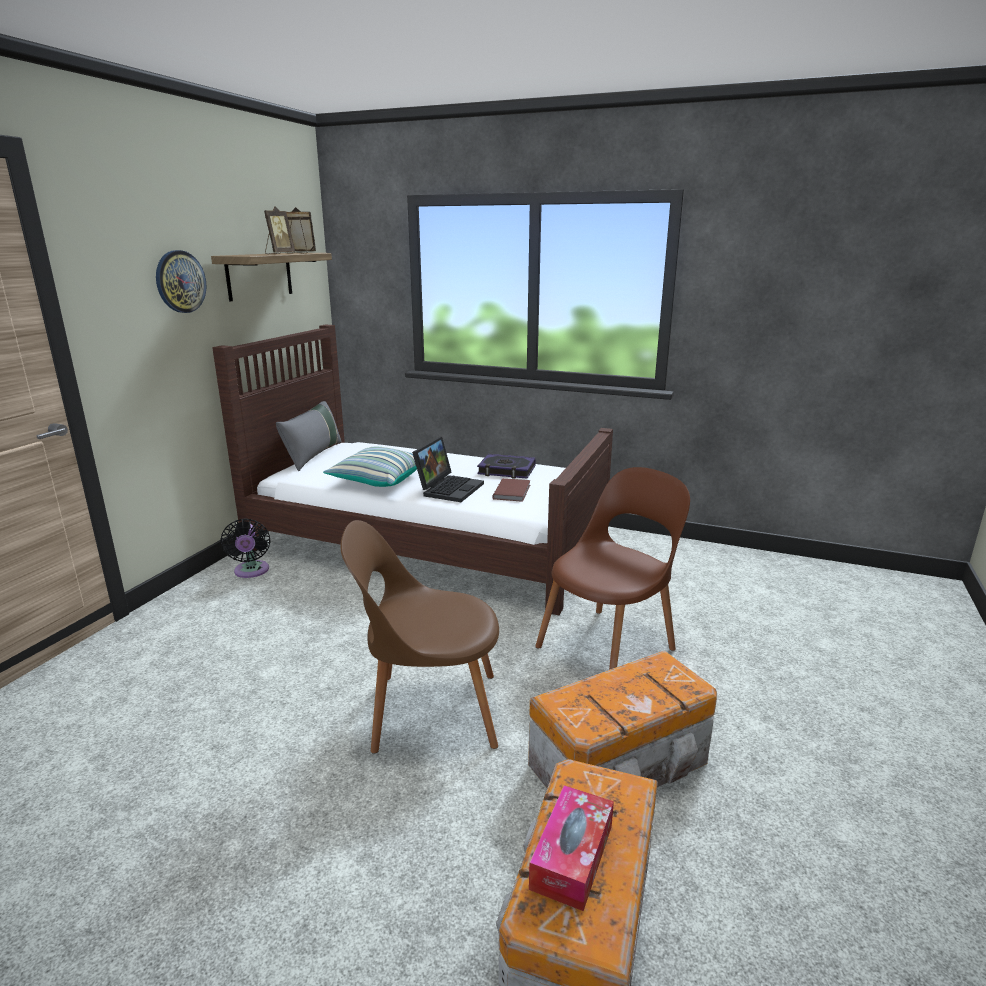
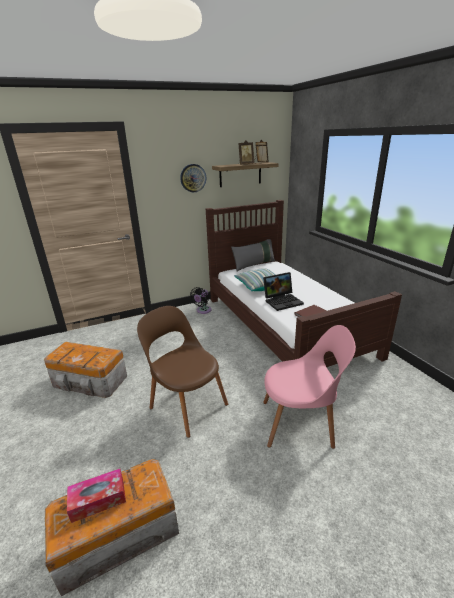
camera: 45 degrees right, 5 degrees up
(506, 470) = (327, 300): book -> none
(609, 645) = (300, 423): brown chair -> pink chair
(623, 762) = (226, 484): storage box -> storage box (90, 382)

